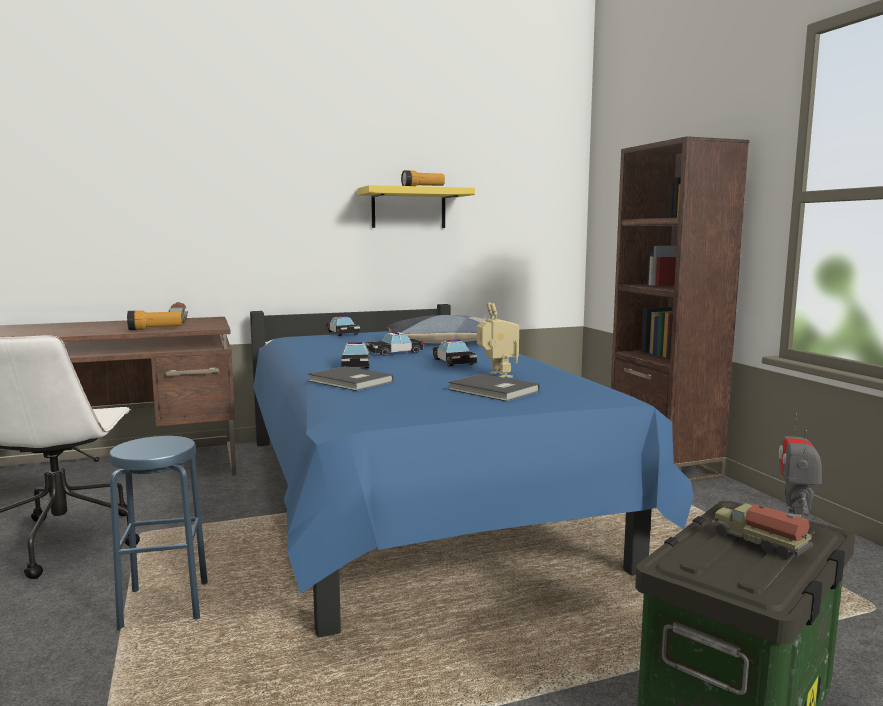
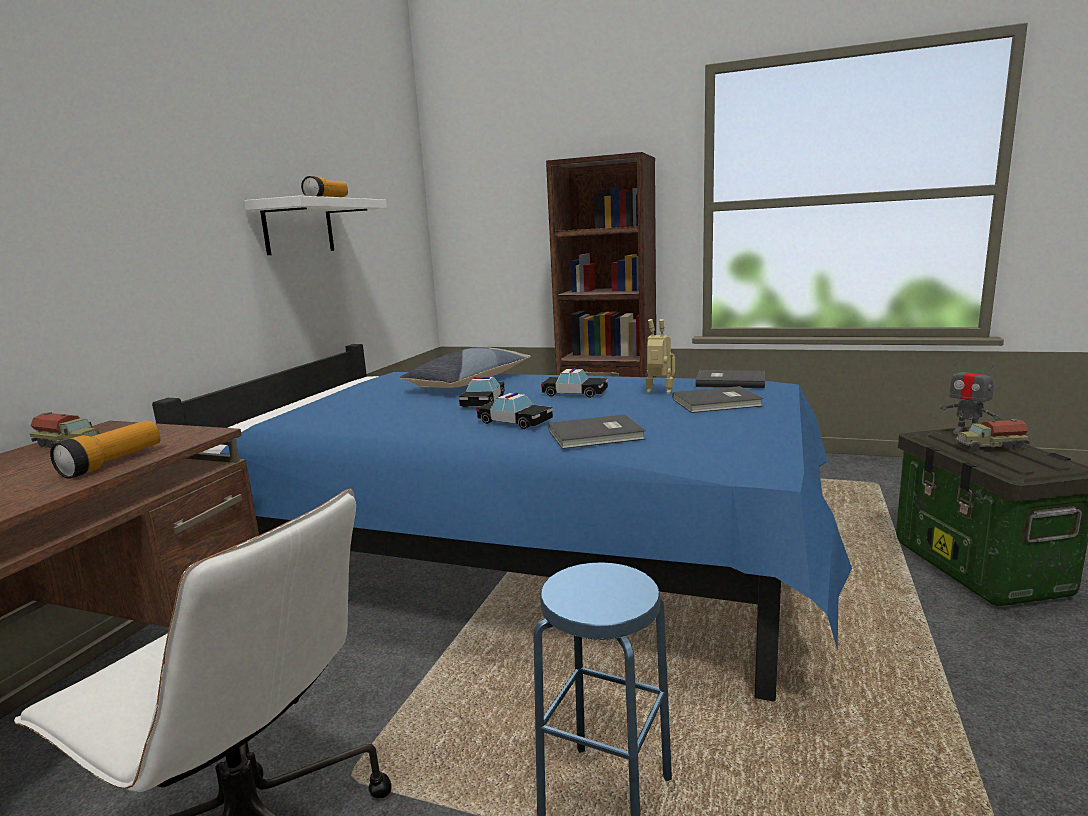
camera: 50 degrees left, 5 degrees up
(342, 333) = (311, 402): toy car -> none
(408, 208) = (298, 227): yellow shelf -> white shelf
(581, 385) = (729, 381): none -> grey book

